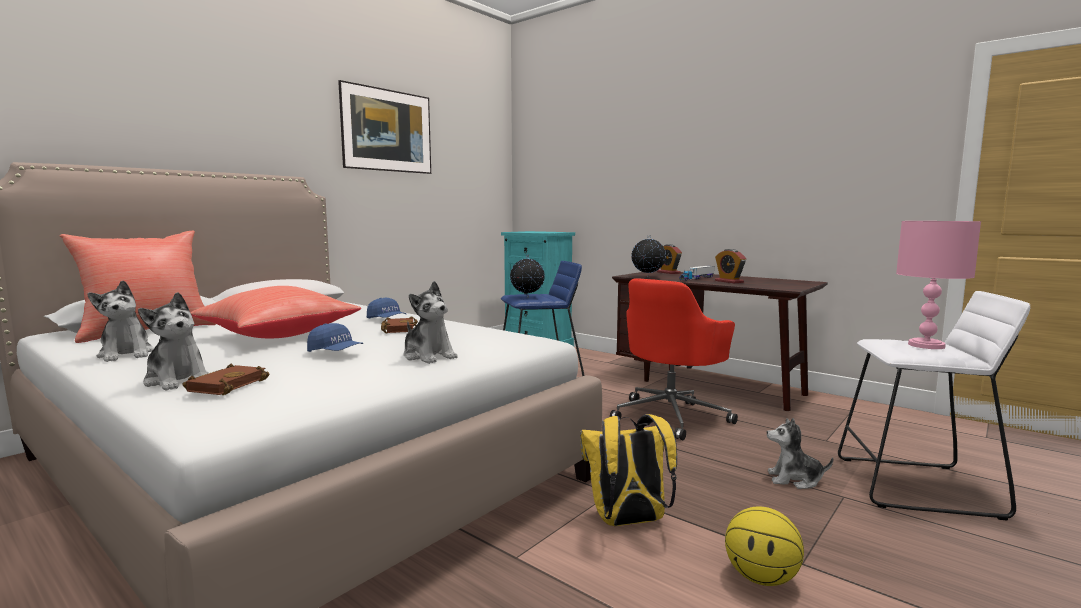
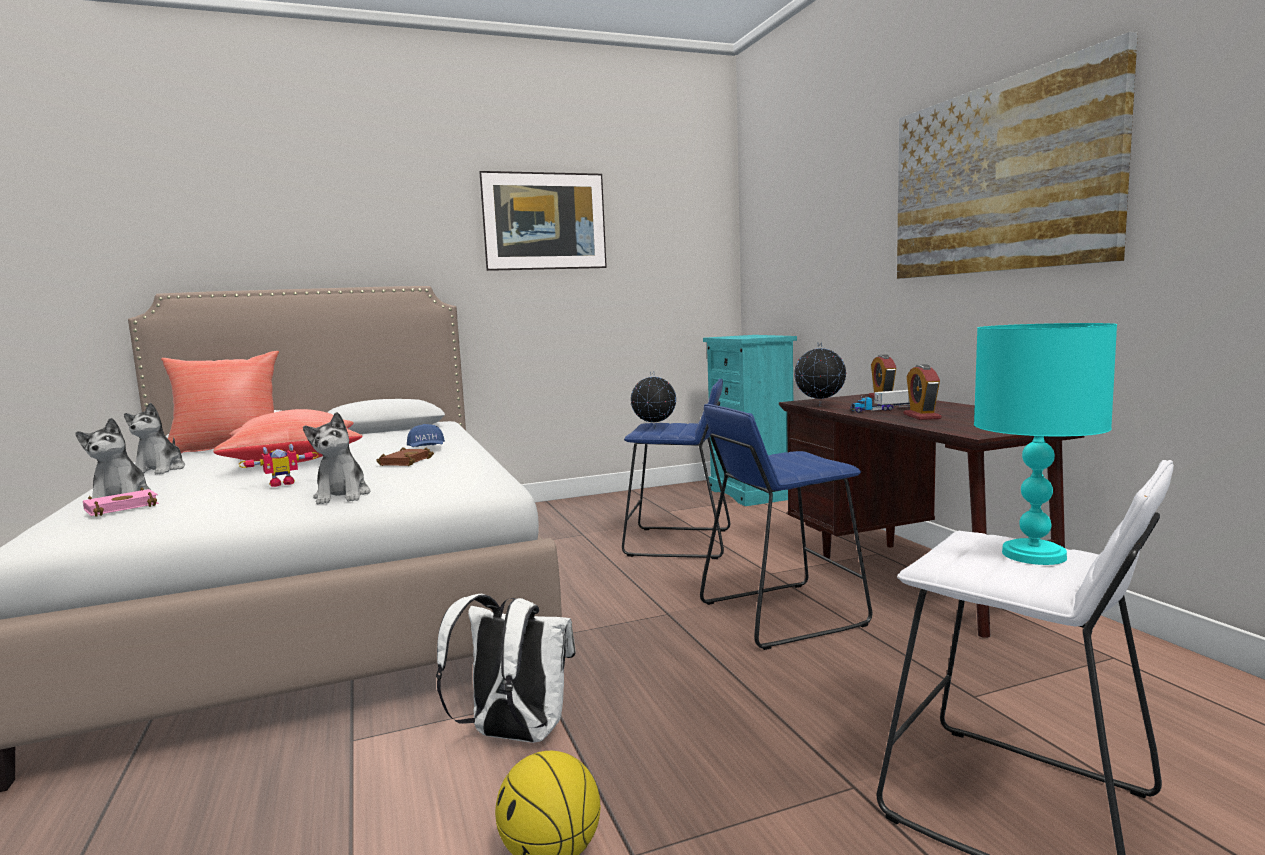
camera: 30 degrees right, 0 degrees up
(227, 385) = (123, 507): brown book -> pink book
(335, 352) = (281, 483): blue cap -> toy robot
(627, 521) = (513, 735): yellow backpack -> white backpack
(671, 416) = (782, 614): red office chair -> blue stool
(750, 138) = (998, 178): none -> picture
(794, 480) = (817, 742): plush toy -> none
(926, 345) = (1034, 554): pink table lamp -> turquoise table lamp

